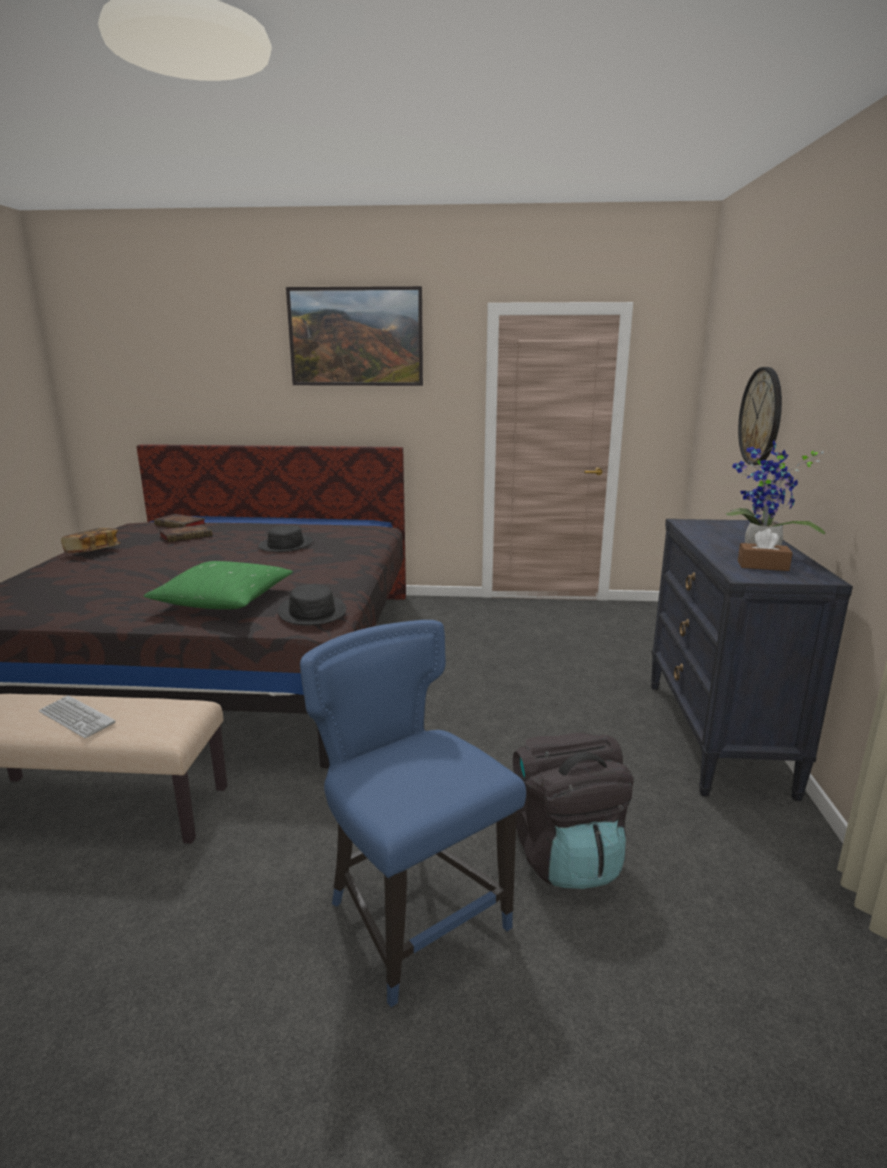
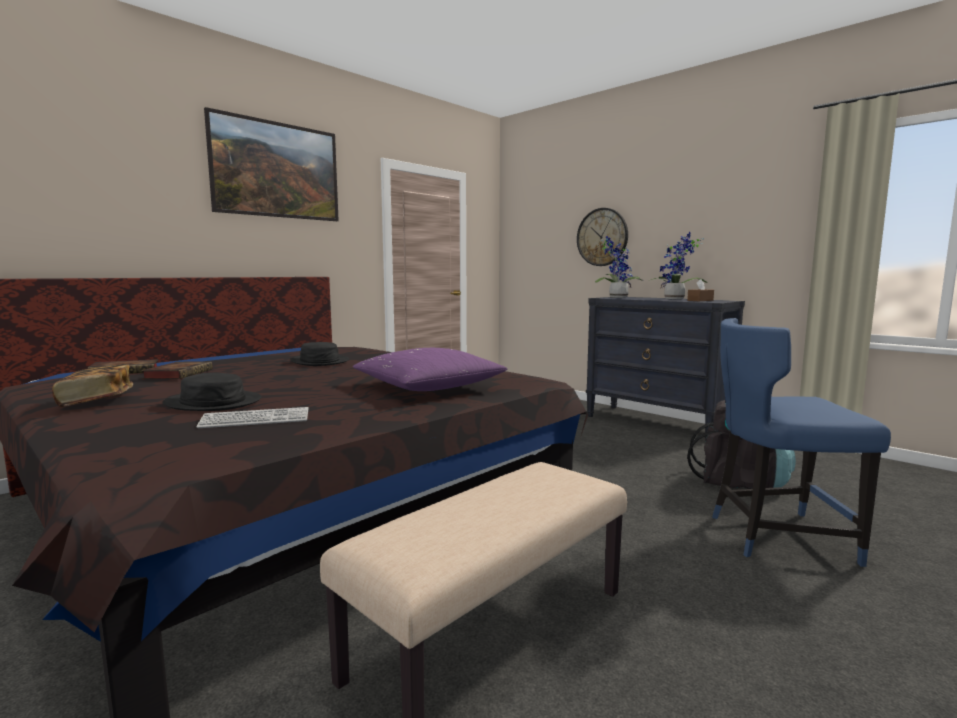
camera: 50 degrees left, 10 degrees down
(76, 718) = (504, 506): keyboard -> keyboard (255, 420)
(224, 600) = (428, 387): green pillow -> purple pillow
(312, 612) = (514, 376): black hat -> black hat (213, 402)
(714, 525) = (616, 297): none -> potted plant

